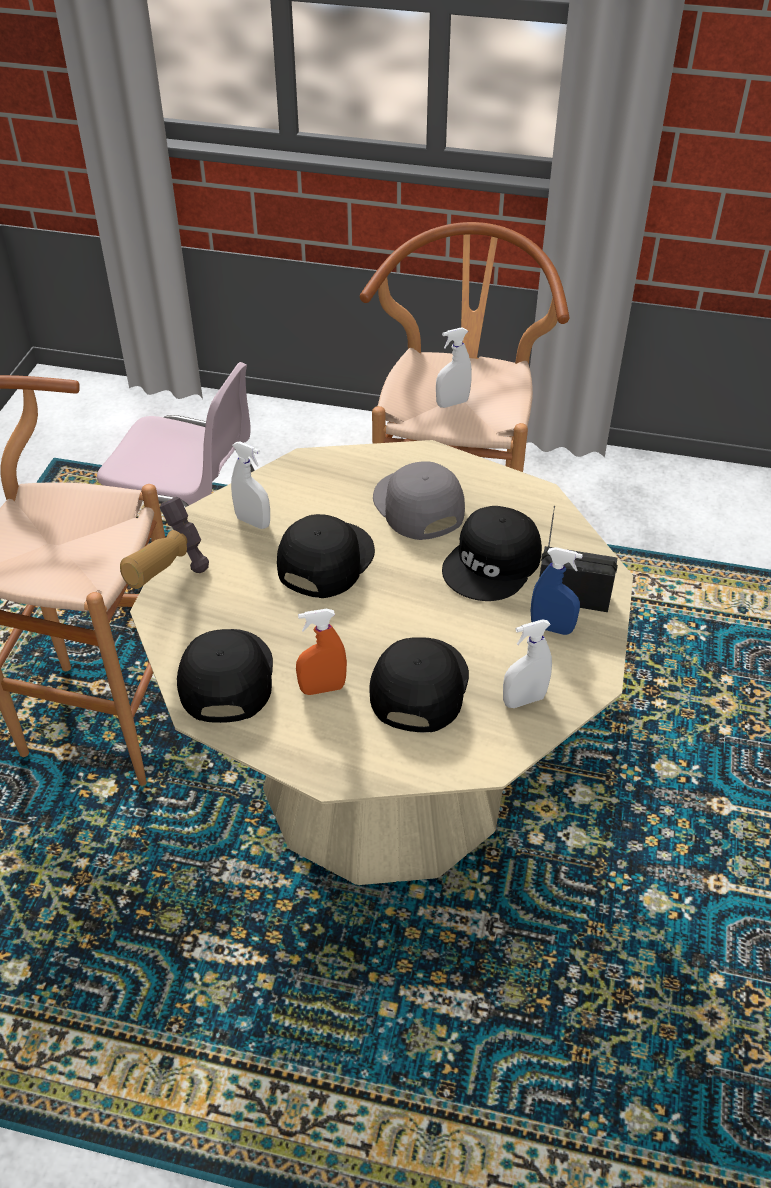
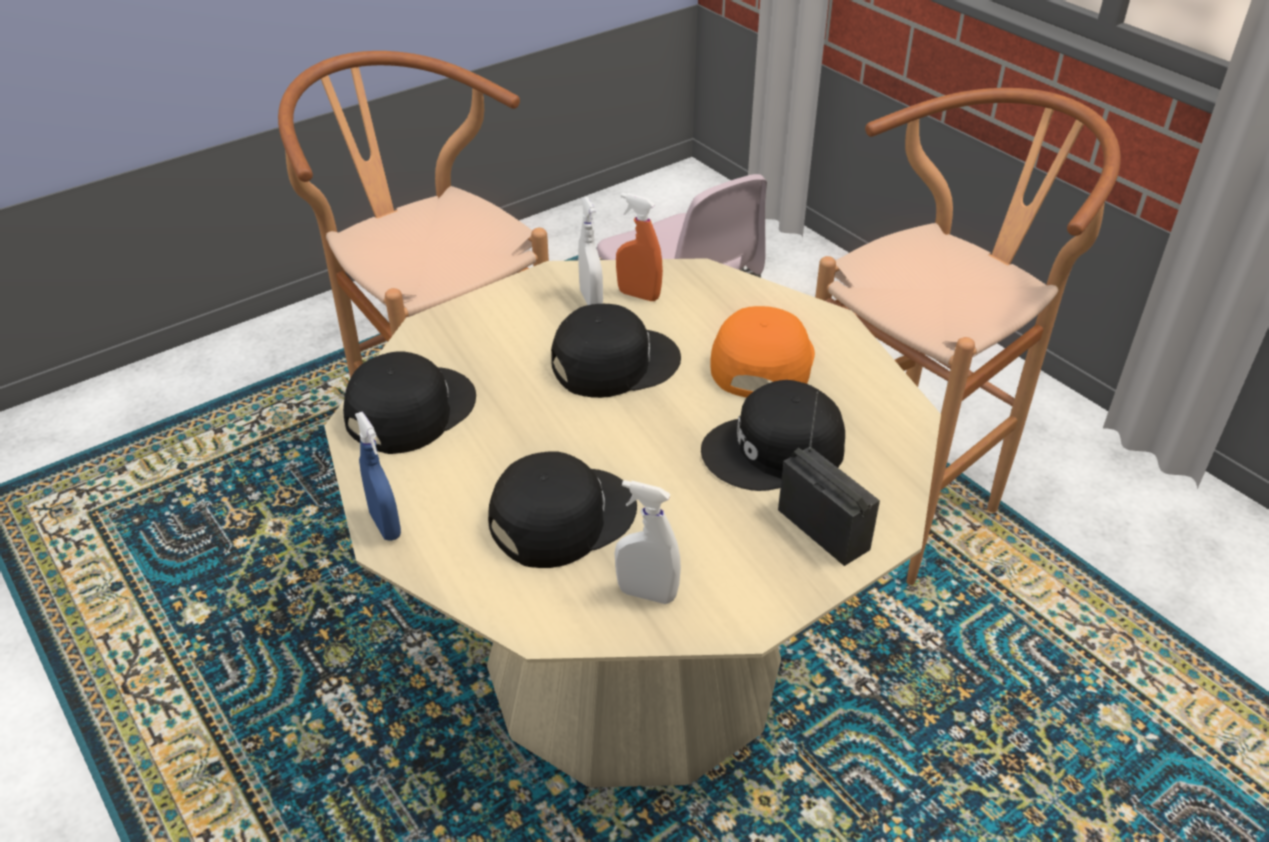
camera: 40 degrees right, 5 degrees down
(167, 600) = (444, 324): hammer -> none
(322, 688) = (475, 467): orange spray bottle -> orange spray bottle (638, 295)
(417, 506) = (760, 361): grey cap -> orange cap
(452, 403) = (924, 292): white spray bottle -> none
(551, 628) = (762, 545): blue spray bottle -> blue spray bottle (385, 525)

